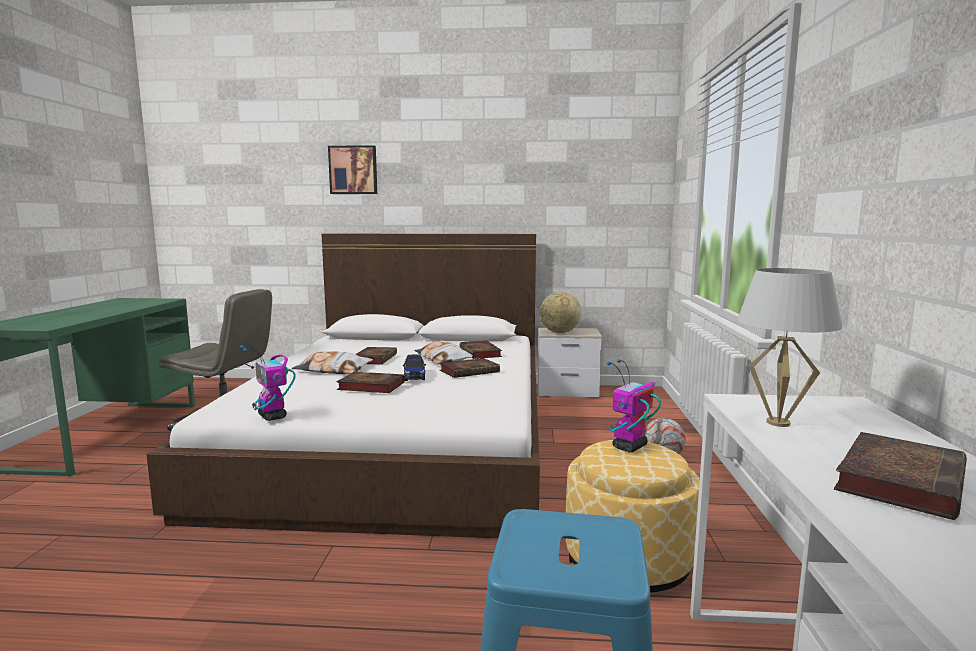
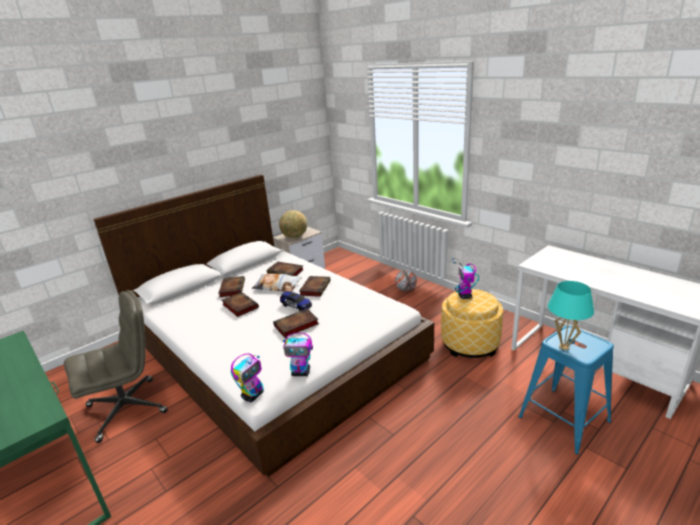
camera: 45 degrees left, 15 degrees up
(205, 411) = (253, 395): none -> toy robot
(333, 370) = (238, 327): pillow -> none
(353, 170) = (104, 154): picture -> none
(524, 535) = (564, 347): none -> turquoise table lamp
(778, 423) = (560, 269): white table lamp -> none
(899, 479) = (615, 277): book -> book (232, 288)

